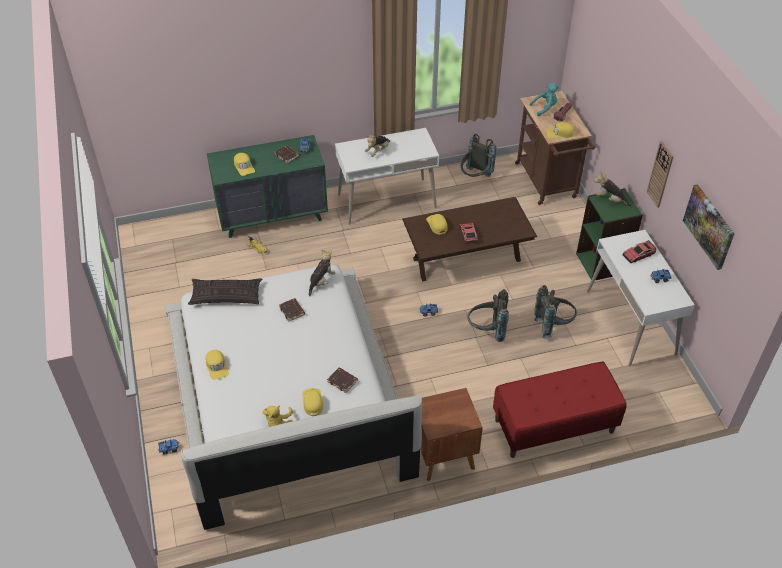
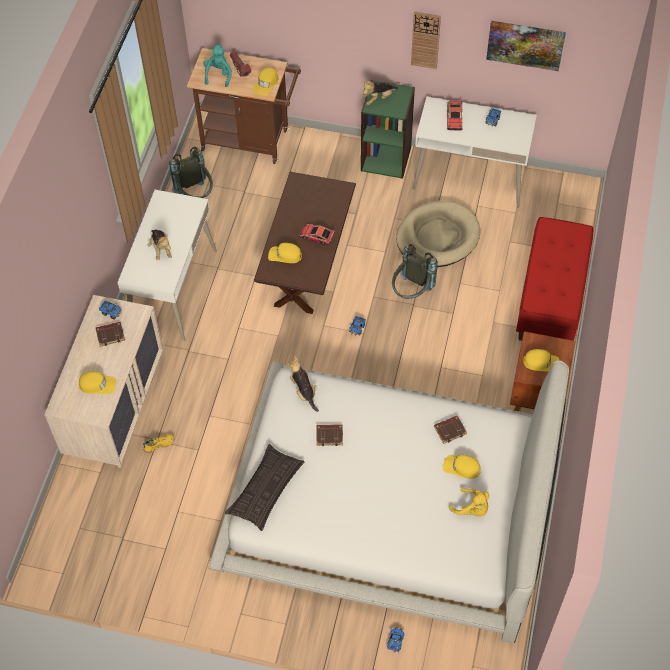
camera: 60 degrees left, 10 degrees up
(216, 366) = (364, 537): yellow cap -> yellow cap (541, 362)
(272, 215) = (116, 408): green dresser -> beige dresser
(553, 325) = (437, 237): grey backpack -> beige dog bed

